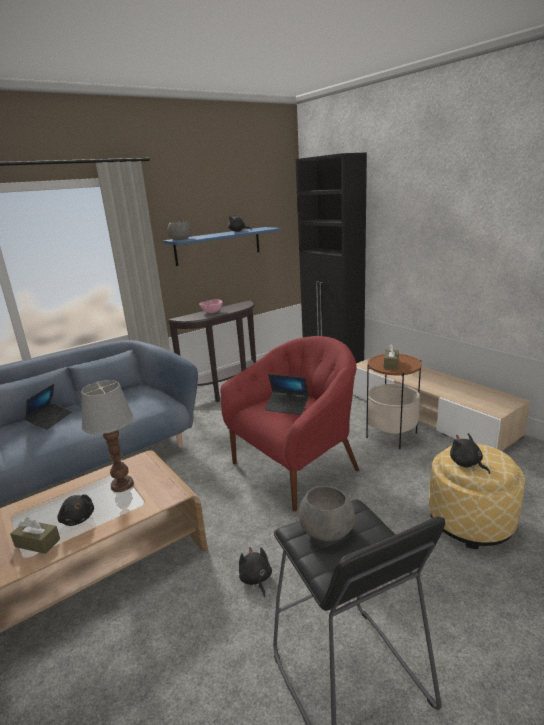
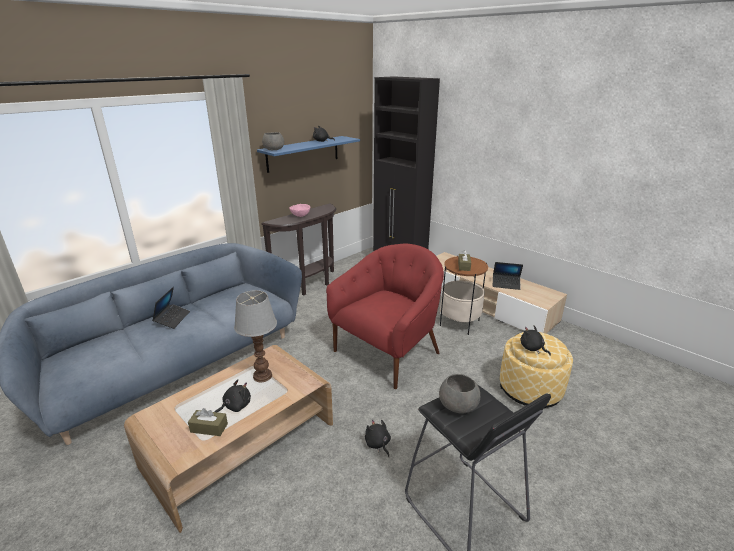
camera: 10 degrees left, 5 degrees up
(77, 518) = (235, 406): black plush toy -> black plush toy turned 75 degrees counterclockwise
(287, 407) = (386, 304): laptop -> laptop (506, 284)

